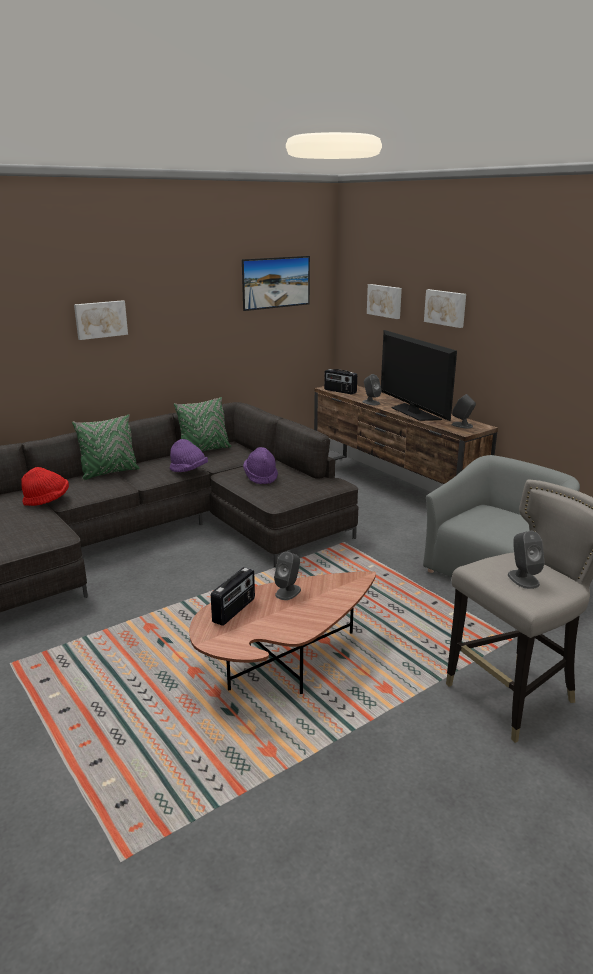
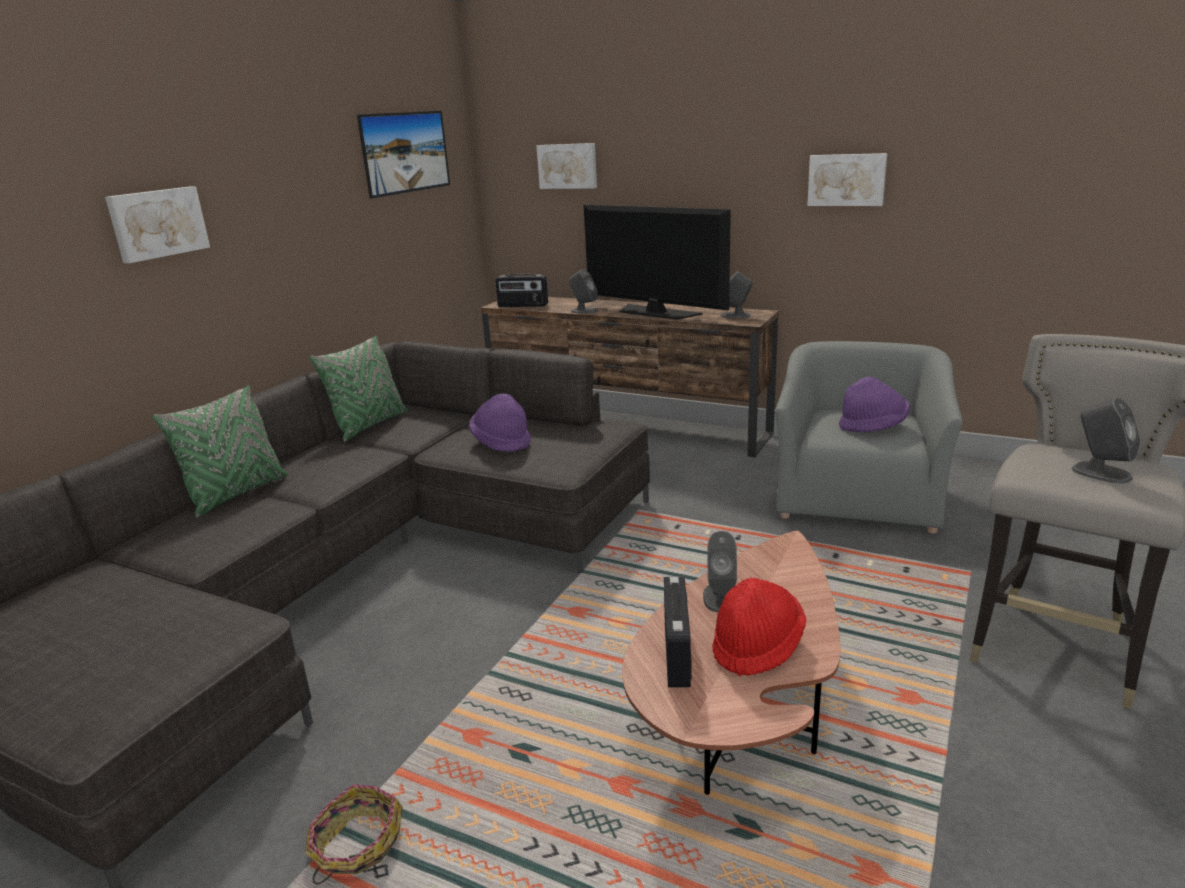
camera: 25 degrees left, 0 degrees up
(47, 500) = (157, 569): red hat -> red hat (757, 646)
(65, 652) = (356, 845): none -> basket
(188, 471) = (376, 459): purple hat -> purple hat (873, 427)
(446, 308) = (674, 160): picture -> picture (847, 179)

